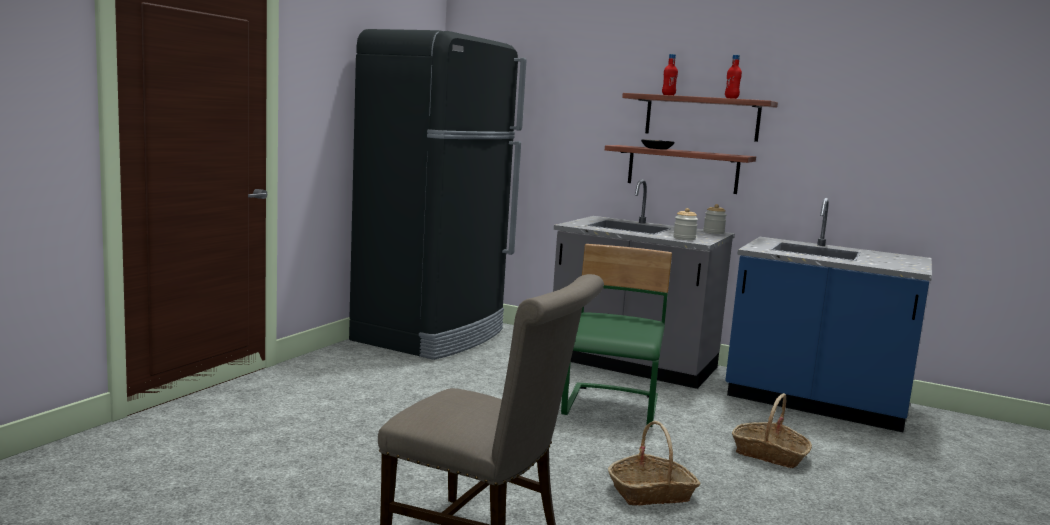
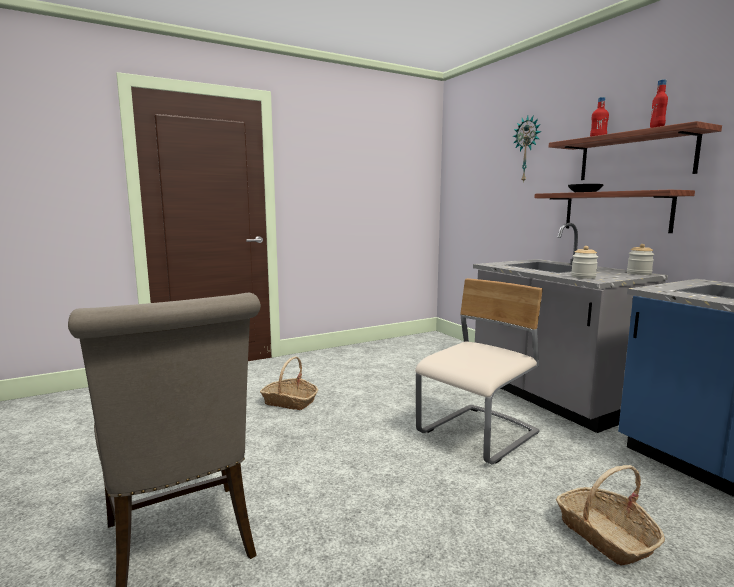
camera: 35 degrees right, 0 degrees up
(431, 336) = (407, 349): black fridge -> none
(578, 89) = (527, 149): none -> wall clock
(612, 408) = (478, 435): green chair -> beige chair
(652, 493) = (403, 541): basket -> basket (290, 402)

